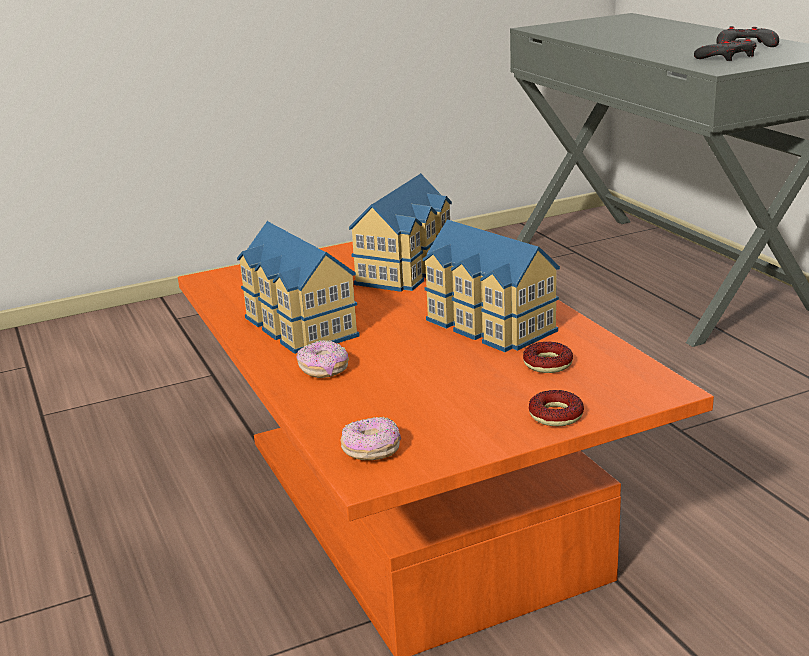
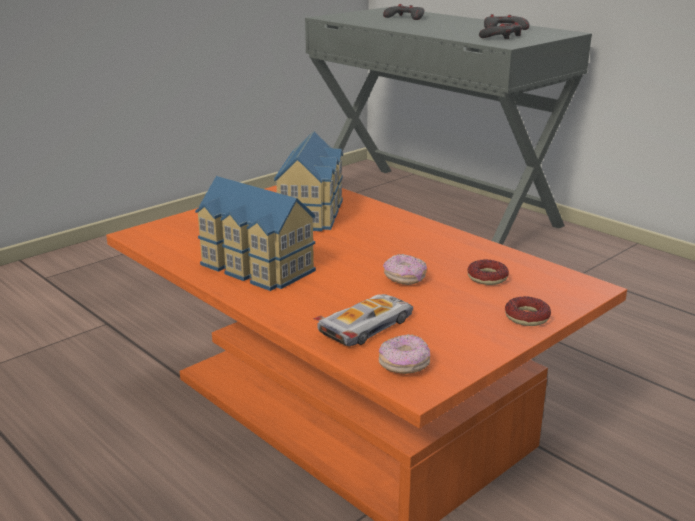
camera: 20 degrees left, 0 degrees up
(324, 370) = (307, 302): donut -> donut (404, 279)
(366, 404) = (367, 326): none -> toy car
(487, 326) = (415, 252): toy house -> none
(634, 28) = (405, 17): none -> grey game controller

